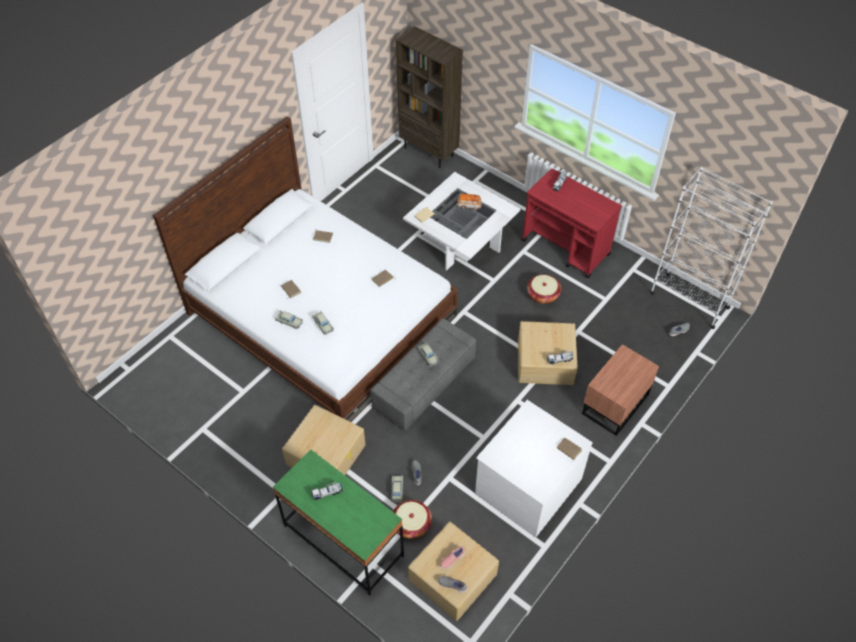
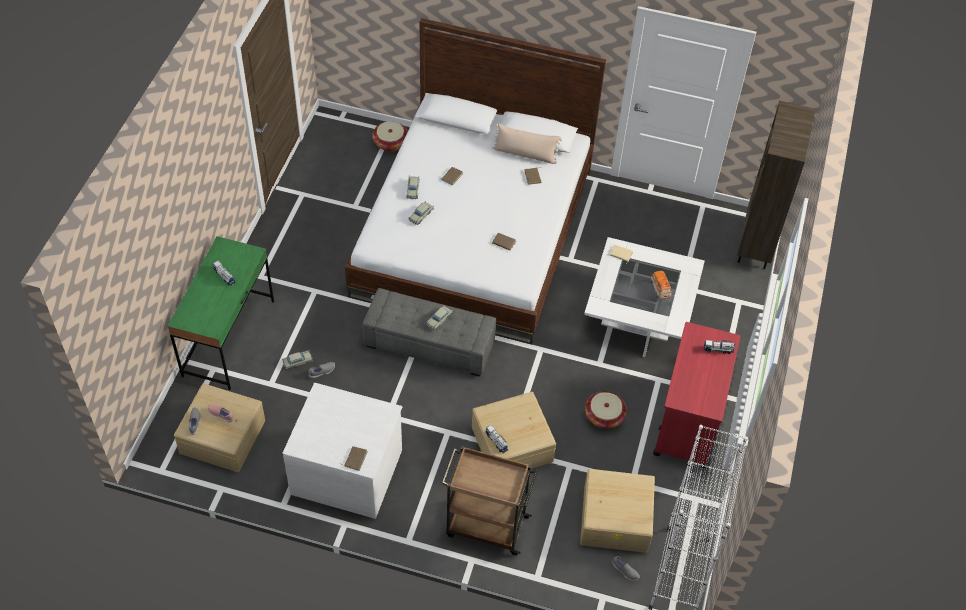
camera: 65 degrees right, 0 degrees up
(295, 233) = (525, 154): none -> beige pillow
(326, 453) = (314, 293): beige storage box -> beige storage box (616, 519)
(411, 524) = (265, 385): basket -> basket (390, 143)
(613, 404) = (485, 526): brown nightstand -> brown cart

